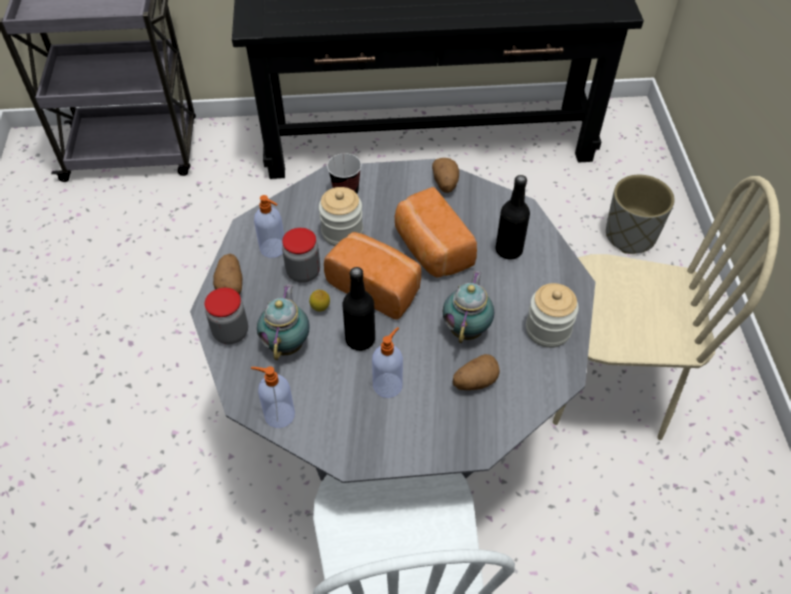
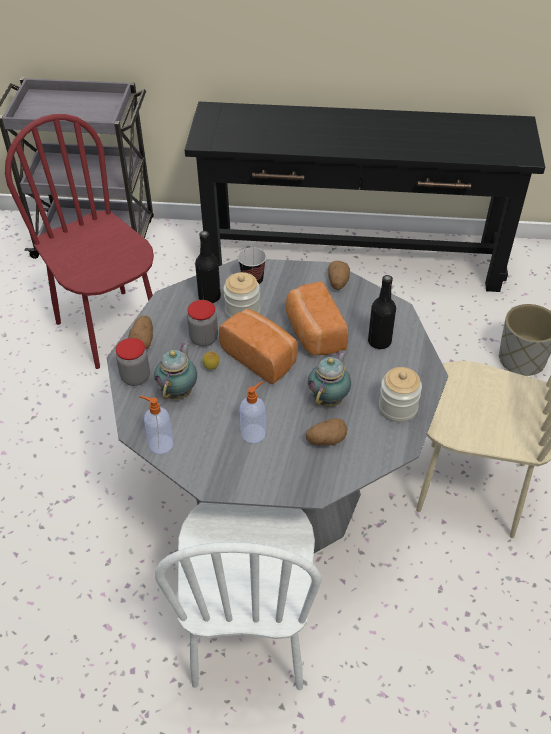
camera: 10 degrees right, 5 degrees down
(169, 256) = (110, 329): none -> red chair
(273, 248) = (183, 317): soap dispenser -> none
(360, 339) = (238, 396): black bottle -> black bottle (209, 297)

